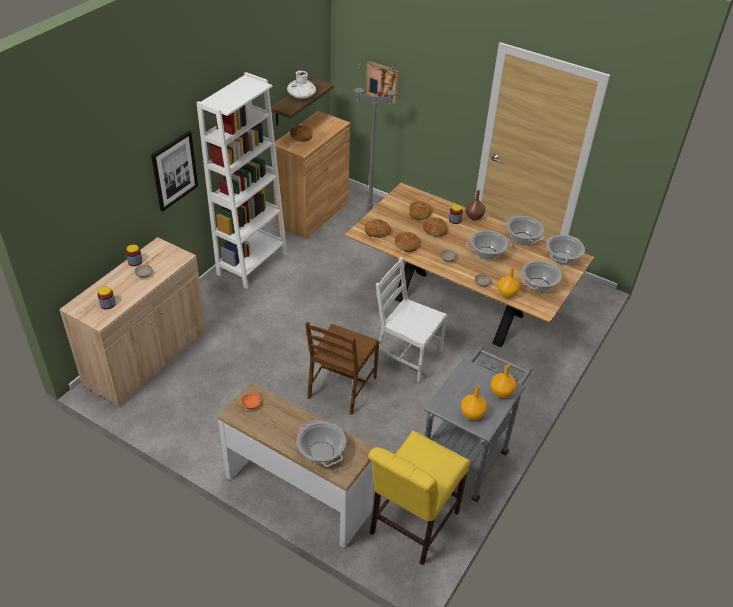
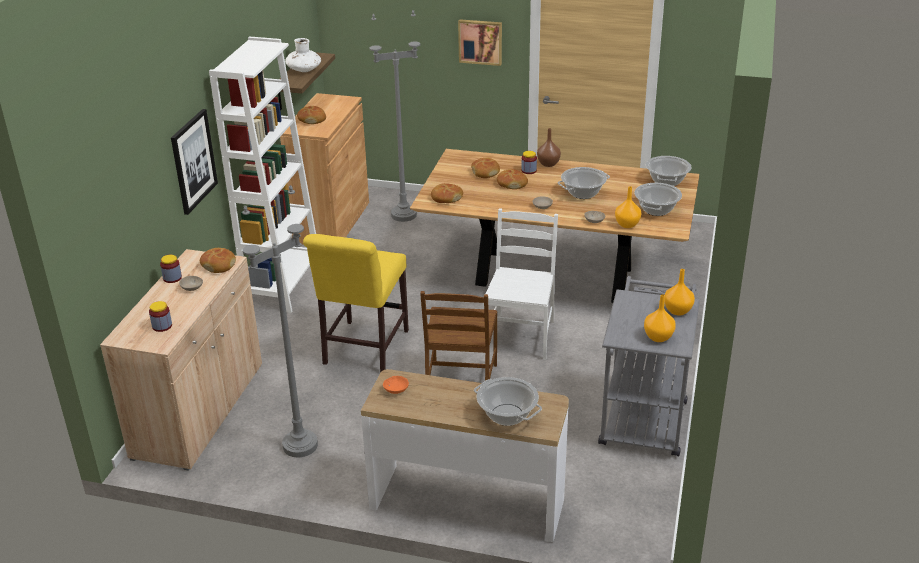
camera: 15 degrees left, 10 degrees down
(202, 407) = (300, 445): none -> grey floor lamp
(383, 81) = (392, 41): picture -> picture (480, 41)
(406, 355) = (520, 336): white chair -> white chair turned 90 degrees clockwise
(407, 245) = (489, 203): bread -> bread (218, 265)
(411, 526) = (617, 499): yellow chair -> yellow chair (363, 350)
(522, 238) = (613, 173): cooking pot -> none

